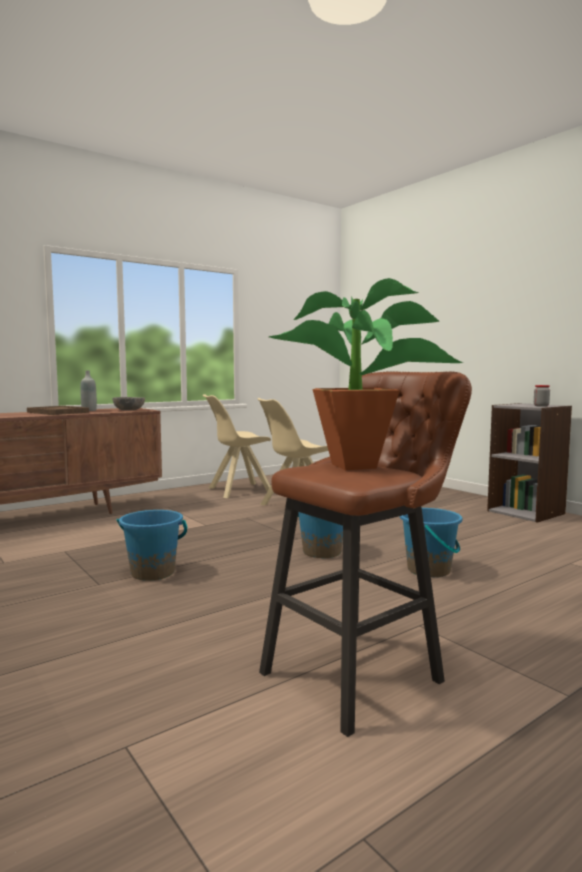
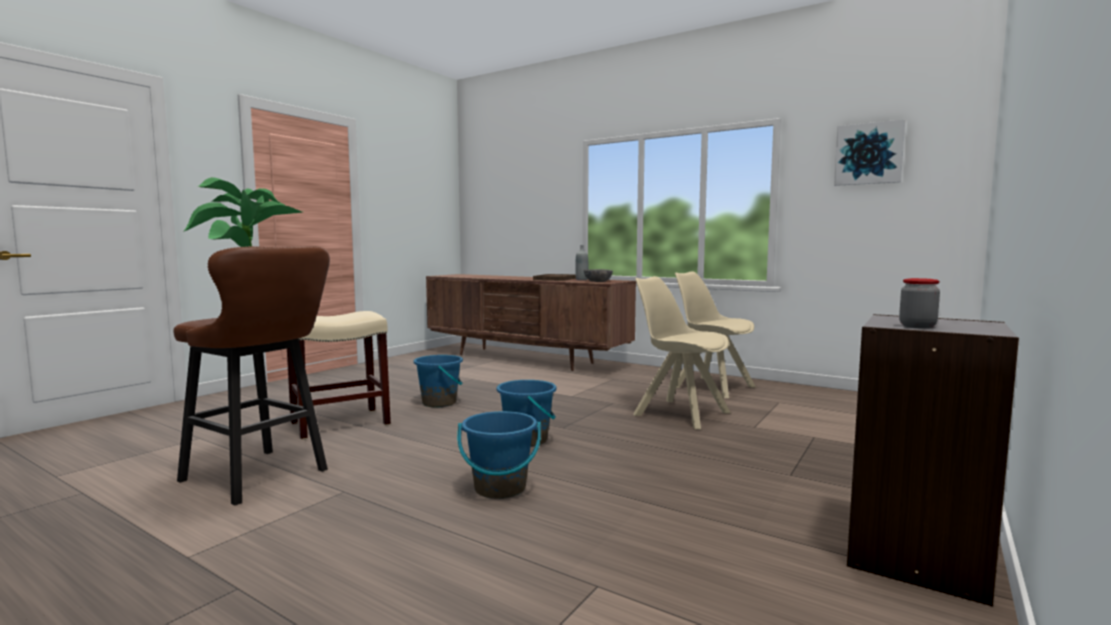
camera: 70 degrees right, 0 degrees up
(174, 627) = (341, 423): none -> beige stool
(289, 307) = (868, 154): none -> picture

